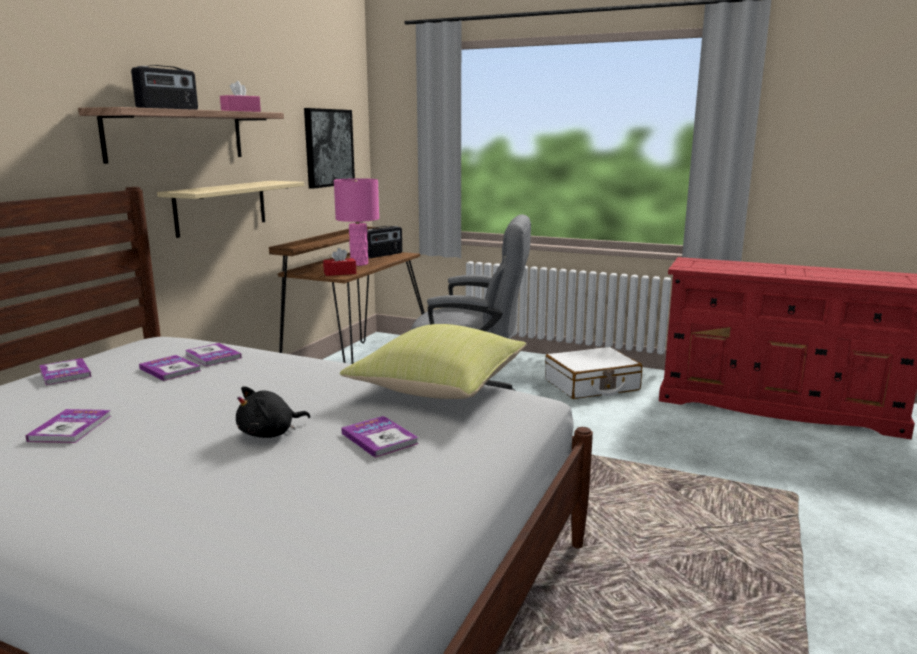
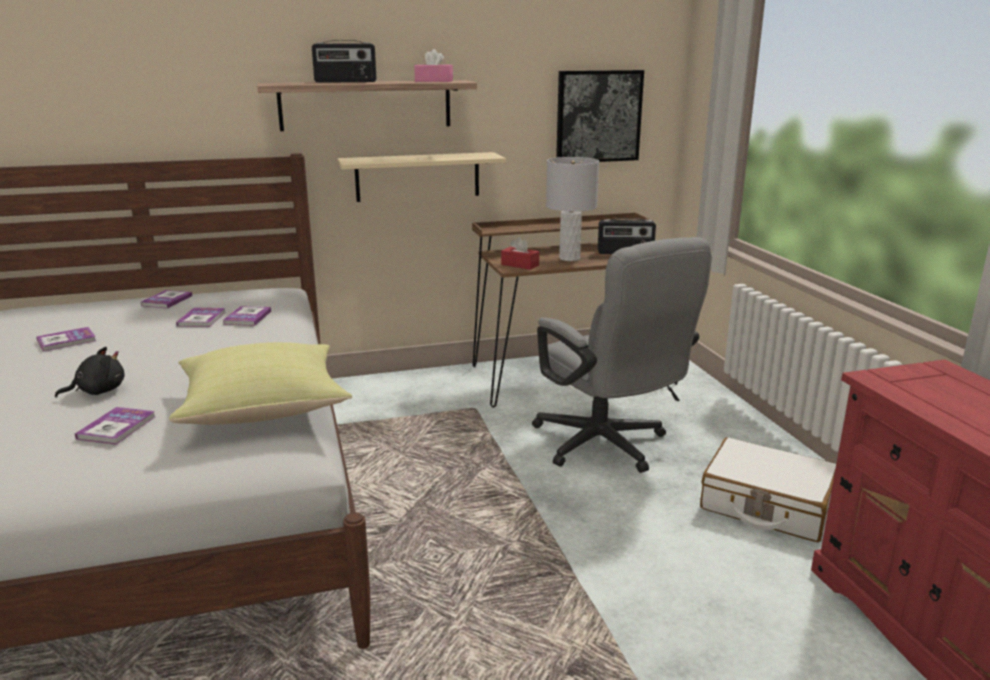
camera: 50 degrees right, 5 degrees up
(270, 433) = (98, 391): black plush toy -> black plush toy turned 135 degrees clockwise
(359, 264) = (570, 258): pink table lamp -> grey table lamp

